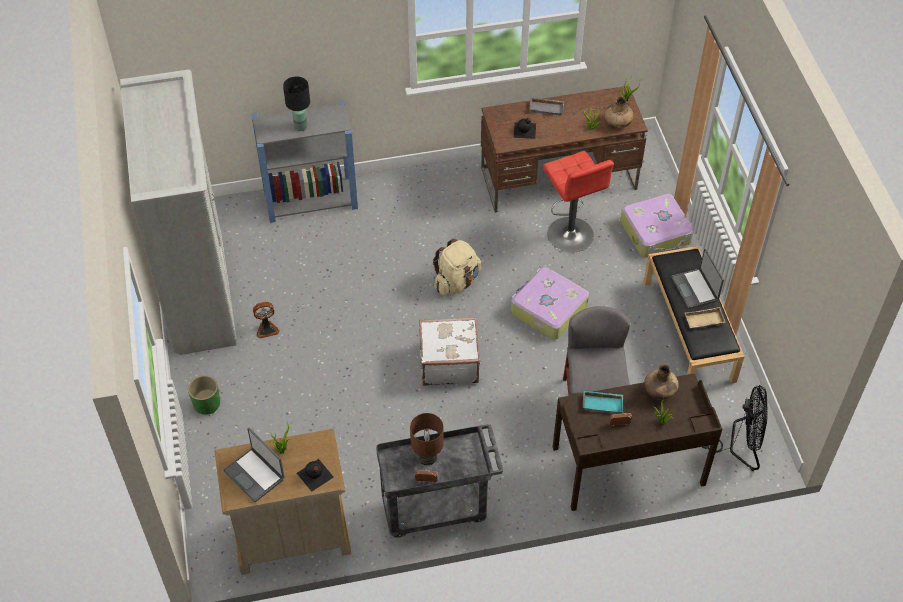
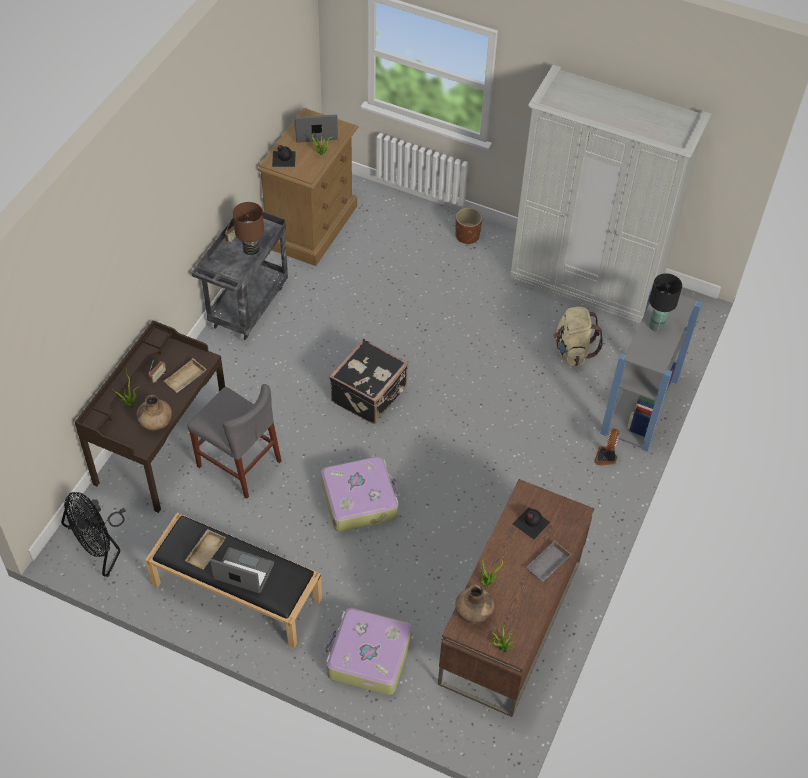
camera: 125 degrees right, 0 degrees up
(207, 404) = (467, 236): green planter -> brown planter
(267, 329) = (510, 303): fan -> fan (606, 457)
(448, 362) = (370, 395): white suitcase -> black suitcase
(457, 282) = (450, 453): beige backpack -> beige backpack (572, 350)
(570, 235) = (428, 579): red stool -> none
(603, 403) = (186, 379): turquoise tray -> beige tray

